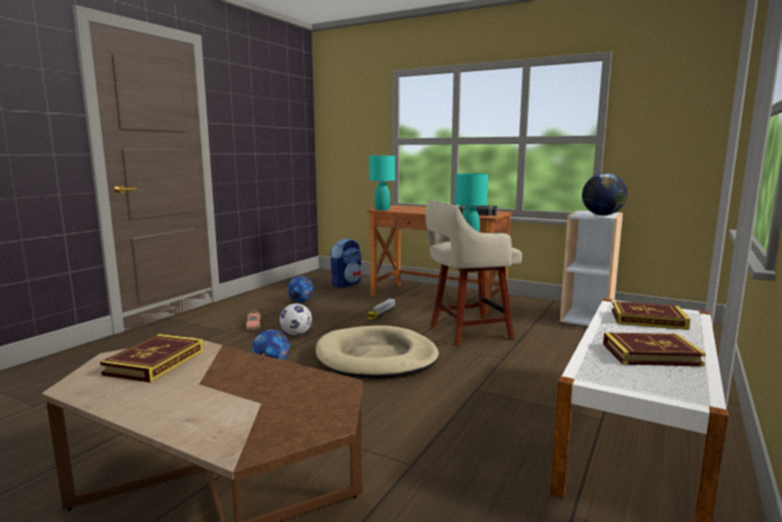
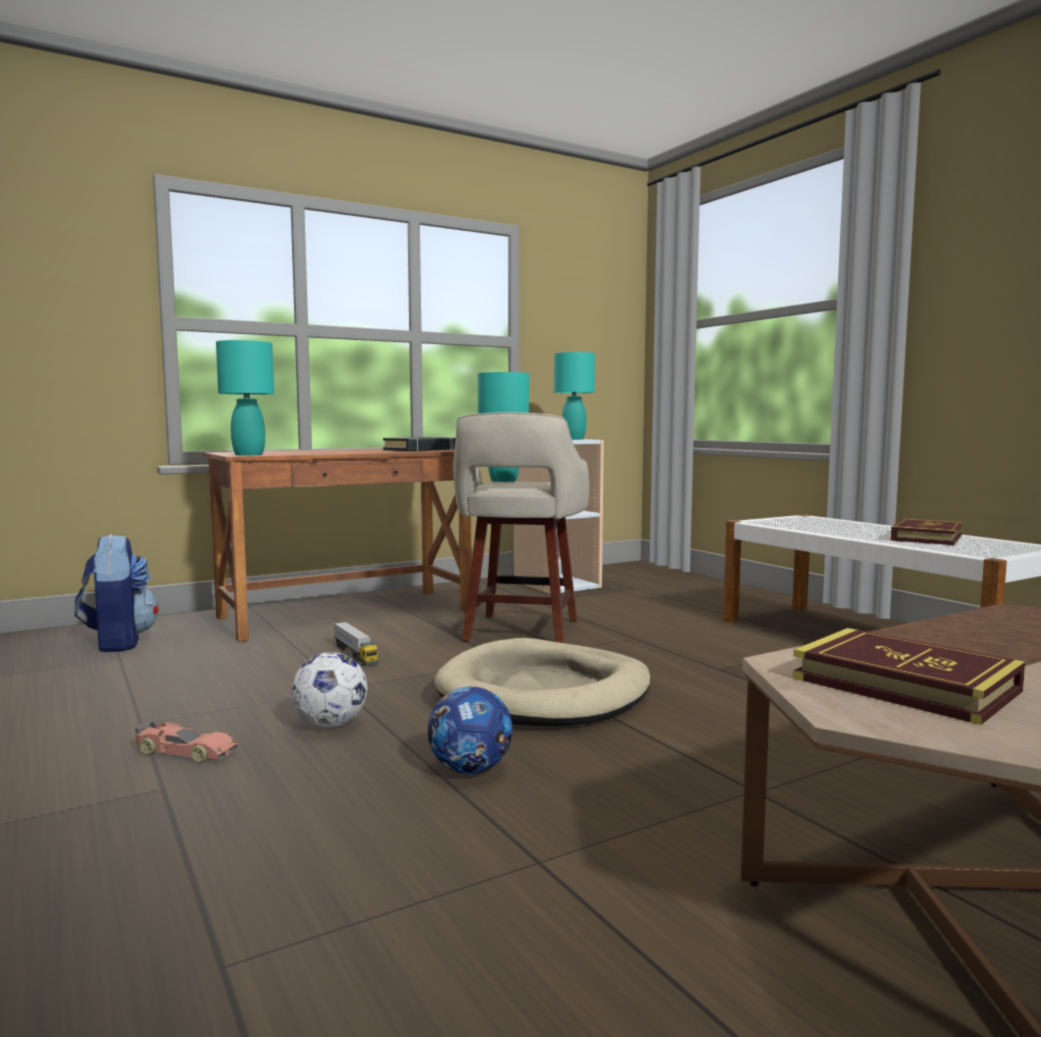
camera: 60 degrees left, 5 degrees down
(301, 301) = (133, 690): football -> none
(602, 215) = (573, 439): globe -> turquoise table lamp
(648, 319) = (818, 524): book -> none

